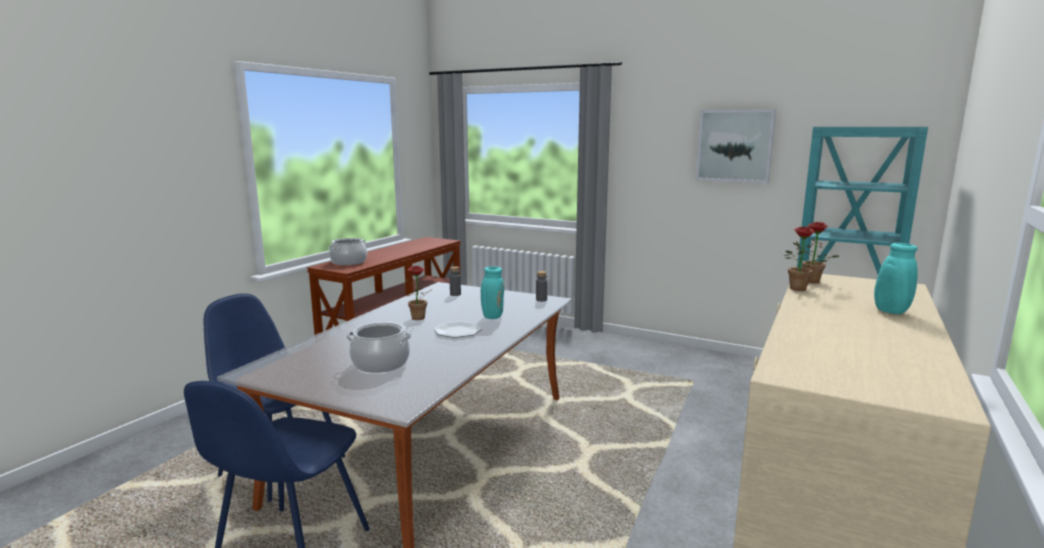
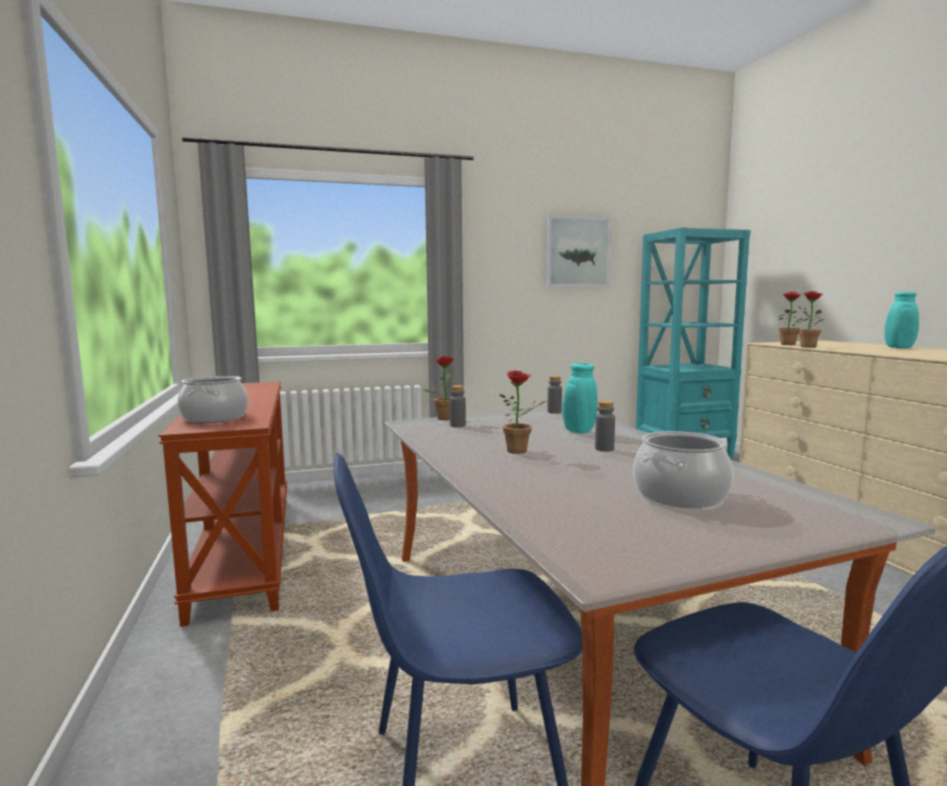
camera: 45 degrees left, 5 degrees down
(457, 331) = (604, 449): plate -> grey bottle
(469, 287) = (444, 418): none -> potted plant

